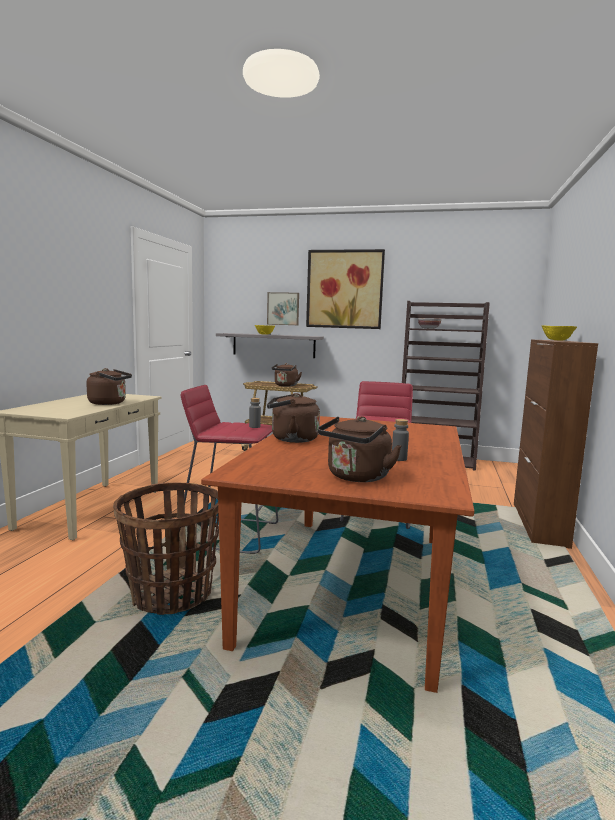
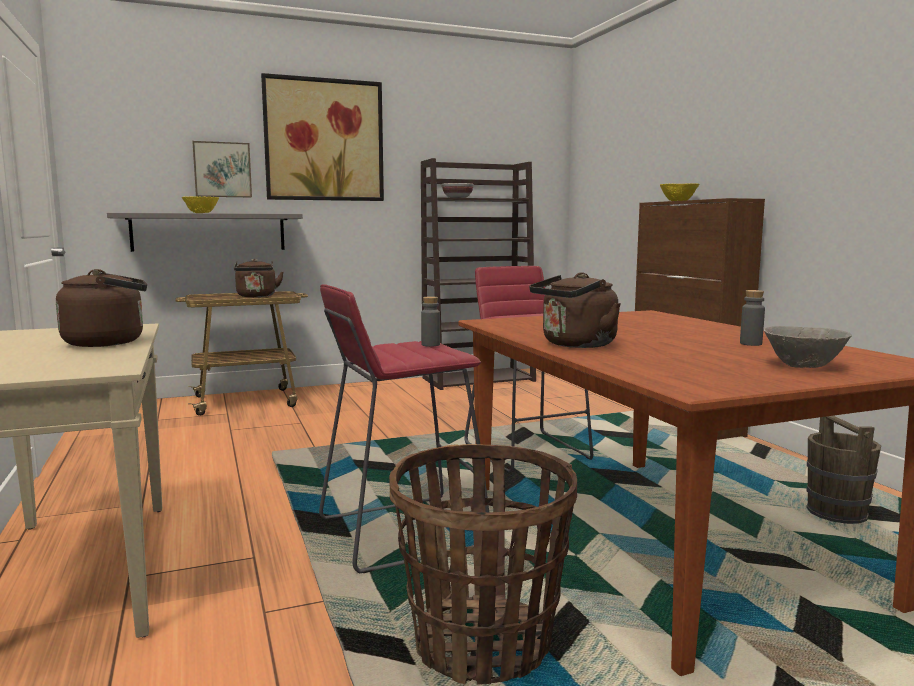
camera: 35 degrees left, 0 degrees up
(356, 477) = (802, 366): brown kettle -> grey bowl
(524, 620) = (836, 513): none -> brown bucket

